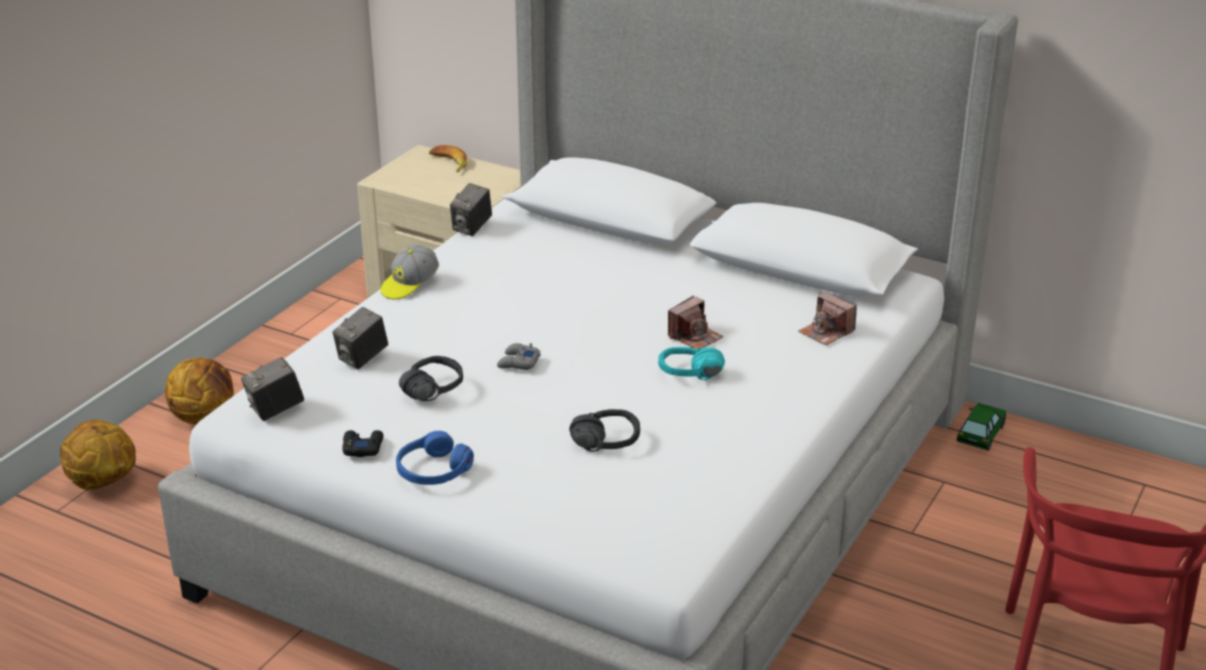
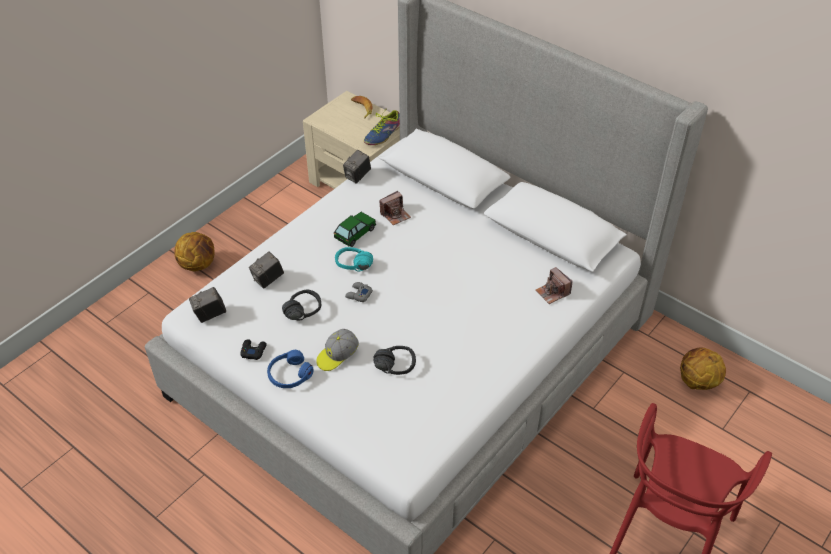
camera: 10 degrees right, 15 degrees up
(102, 482) = (133, 306): basketball -> basketball (697, 382)
(409, 284) = (309, 221): cap -> cap (337, 356)
(492, 189) = (383, 134): none -> shoe
(691, 379) = (459, 321): turquoise headphones -> turquoise headphones (352, 269)
(695, 337) = (470, 286): camera -> camera (395, 215)
(980, 433) = (657, 337): toy car -> toy car (355, 233)

